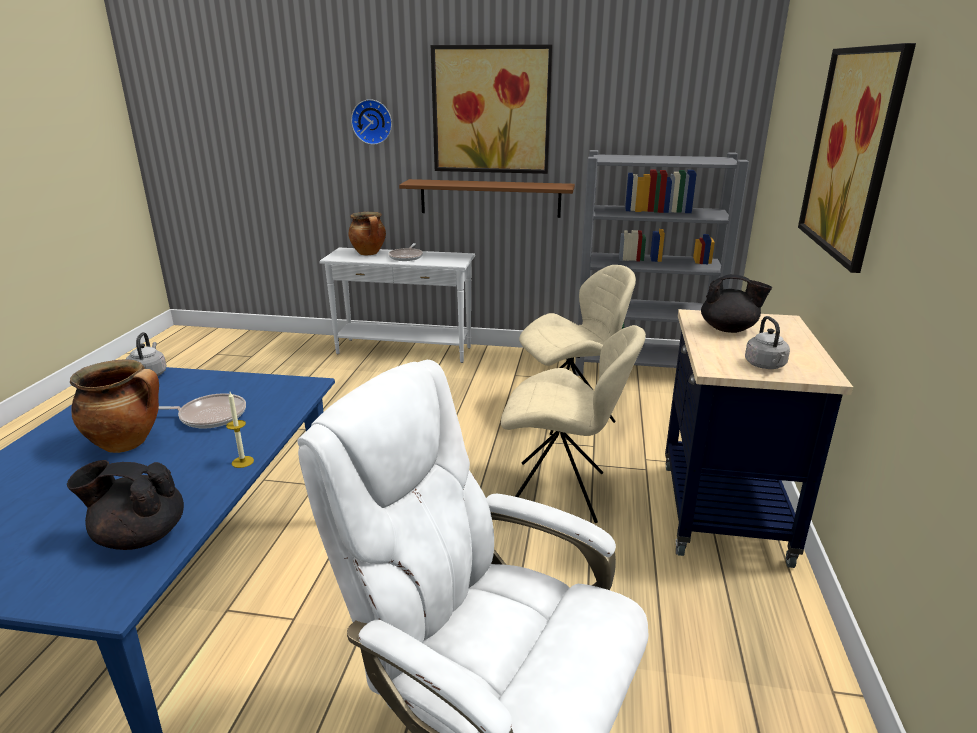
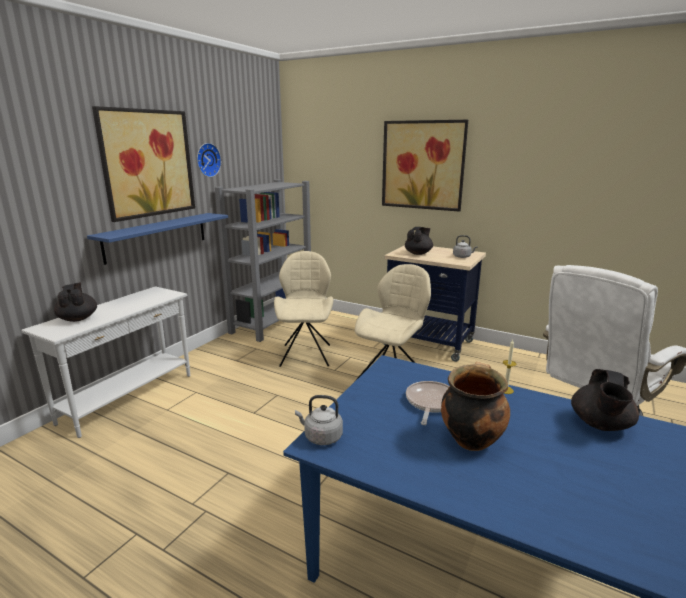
camera: 70 degrees left, 5 degrees down
(369, 253) = (78, 318): cooking pot -> black teapot
(372, 122) = (40, 183): wall clock -> wall clock (207, 160)
(406, 257) = (121, 306): frying pan -> none
(490, 198) = (157, 236): brown shelf -> blue shelf

